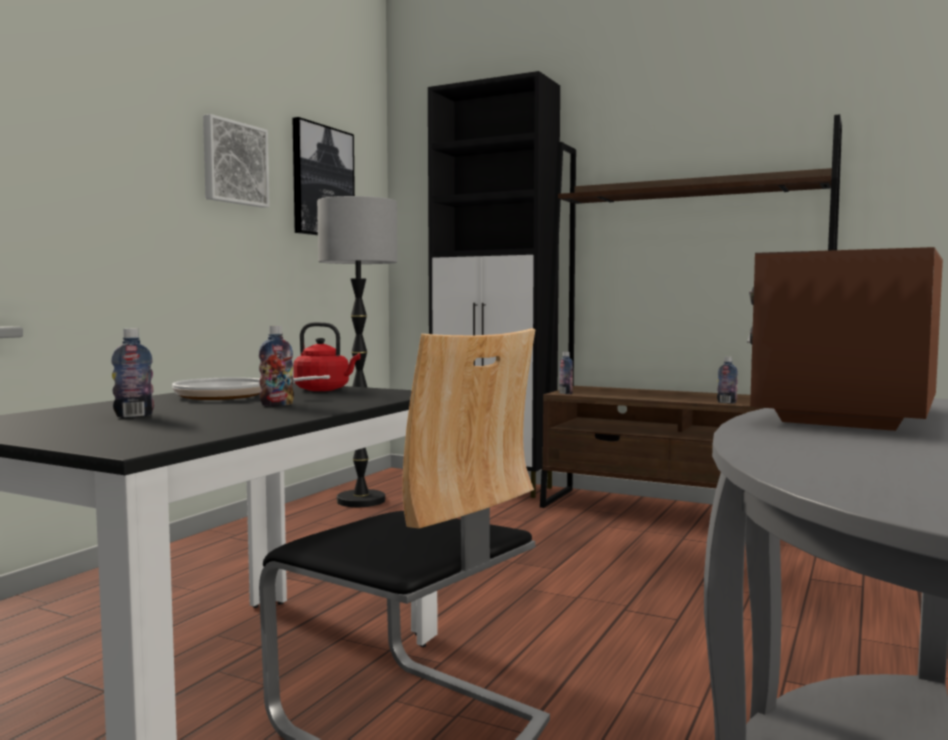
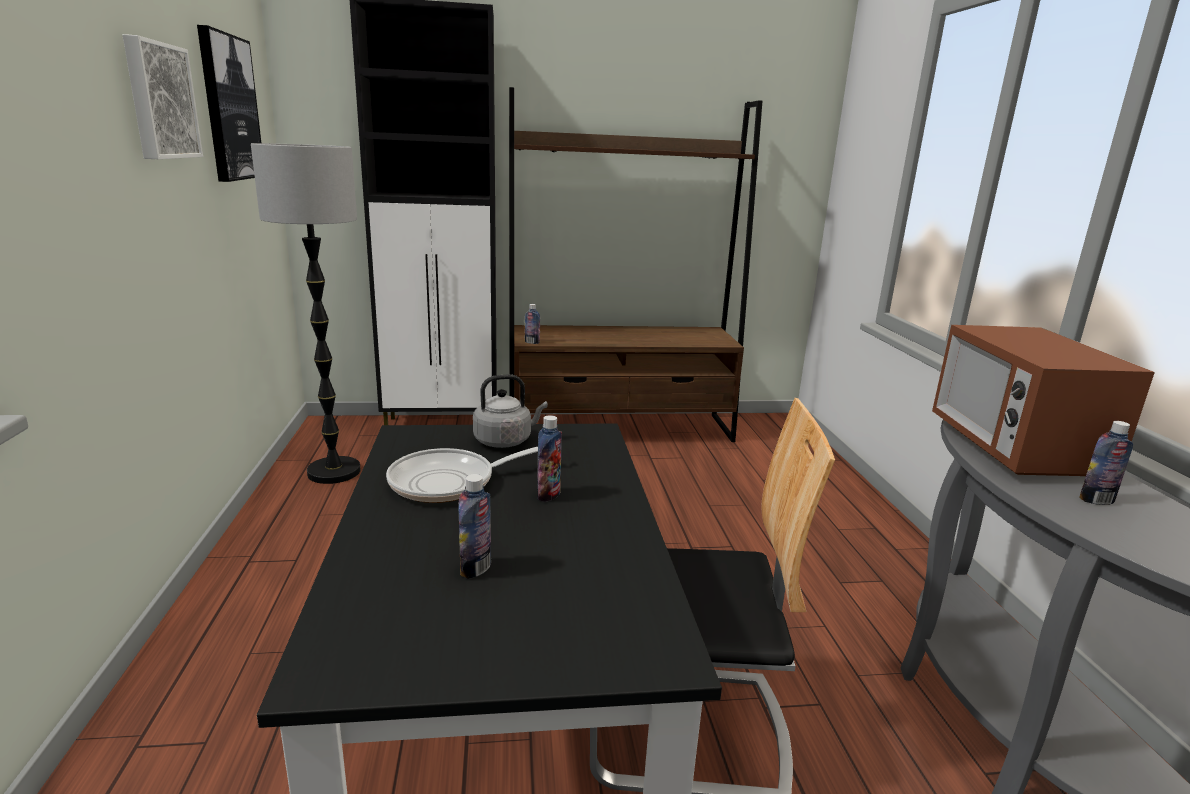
camera: 35 degrees left, 15 degrees up
(324, 390) = (506, 441): red kettle -> grey kettle
(726, 402) = (672, 343): bottle -> bottle (1096, 500)

